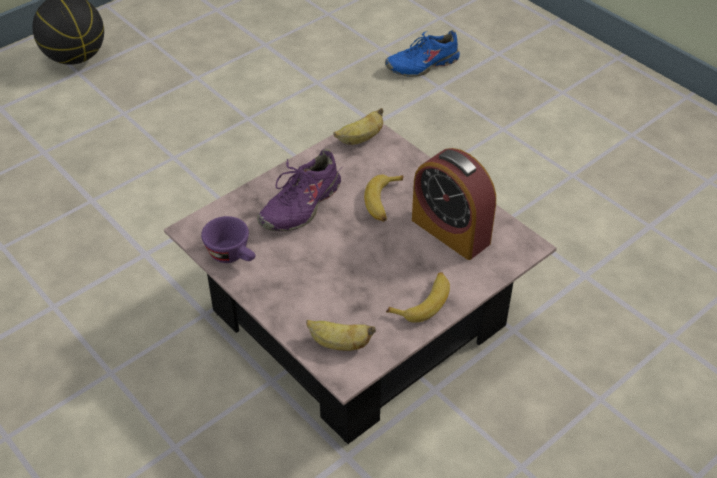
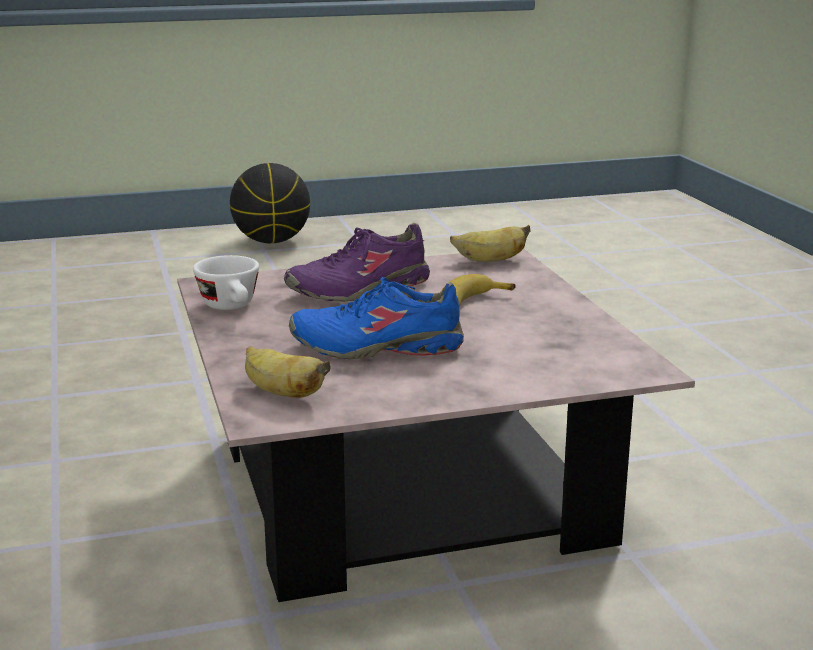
camera: 25 degrees right, 25 degrees down
(233, 256) = (232, 307): purple cup -> white cup
(422, 64) = (676, 305): blue shoe -> blue shoe (377, 347)
(423, 301) = (440, 384): banana -> none
(450, 231) = (541, 340): alarm clock -> none

